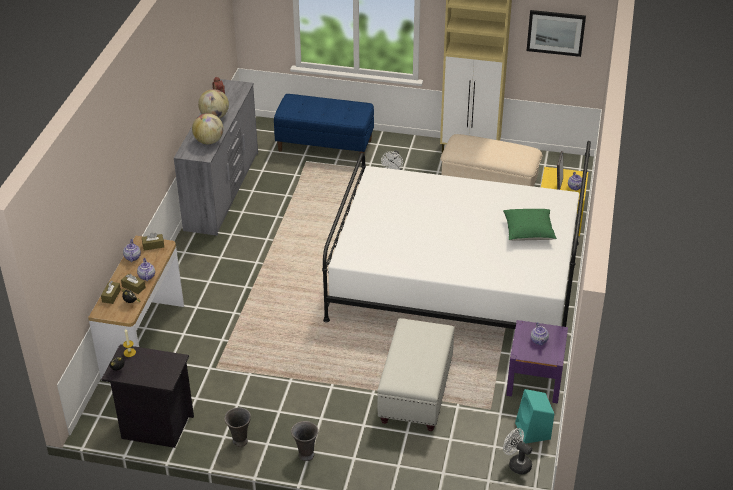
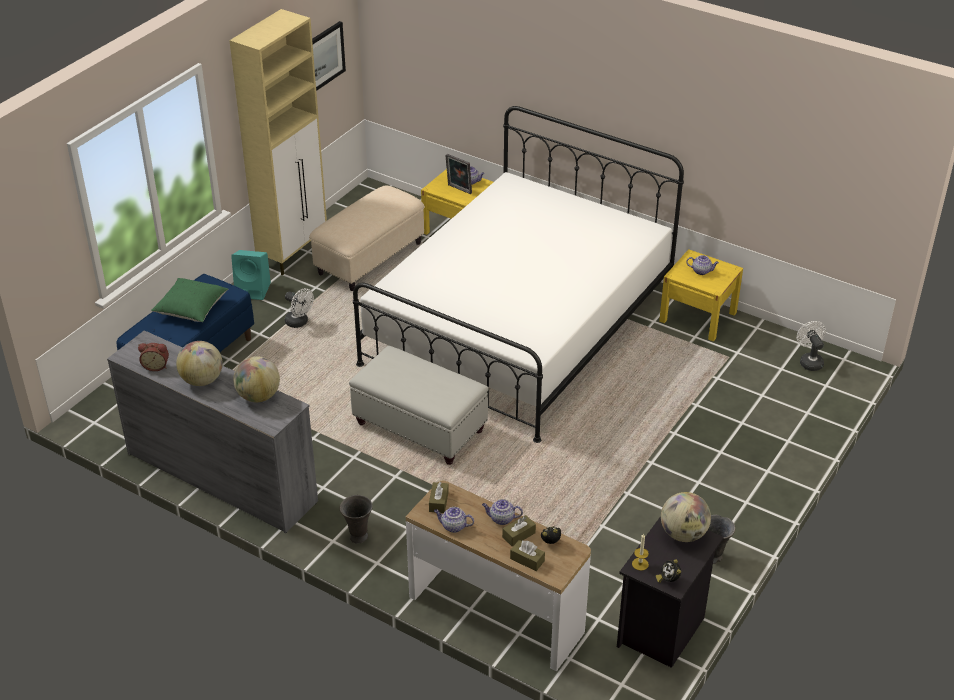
camera: 70 degrees left, 0 degrees up
(167, 368) = (683, 534): none -> globe
(305, 455) = (752, 507): grey vase -> grey vase (358, 537)
(415, 392) = (685, 401): white ottoman -> white ottoman (420, 427)
(516, 464) = (809, 361): white fan -> white fan turned 105 degrees clockwise
(528, 232) = (556, 219): green pillow -> green pillow (191, 309)
(533, 431) = (769, 338): turquoise speaker -> turquoise speaker (254, 290)
(534, 379) = (698, 317): purple nightstand -> yellow nightstand

